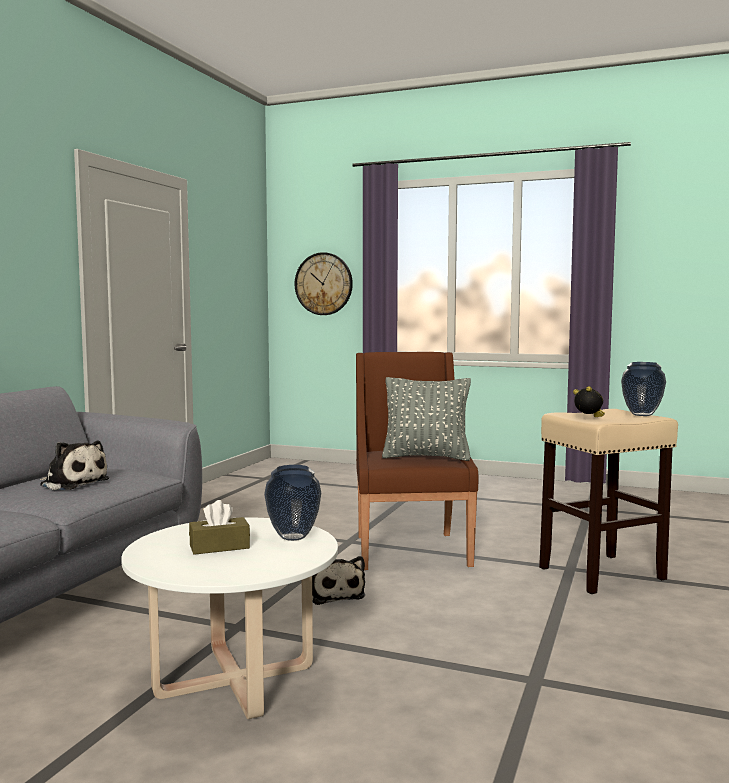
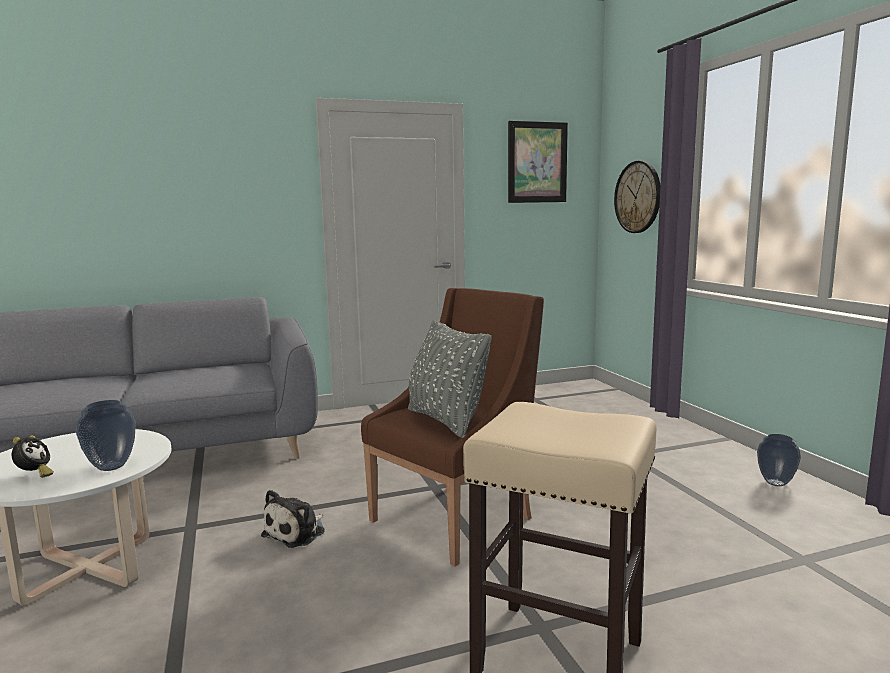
camera: 50 degrees right, 5 degrees up
(73, 483) = (194, 375): plush toy -> none
(219, 547) = (67, 456): brown tissue box -> none
(233, 246) = (537, 162): none -> picture
(589, 418) = (506, 424): alarm clock -> alarm clock (34, 475)
(642, 415) = (606, 440): vase -> vase (775, 483)

